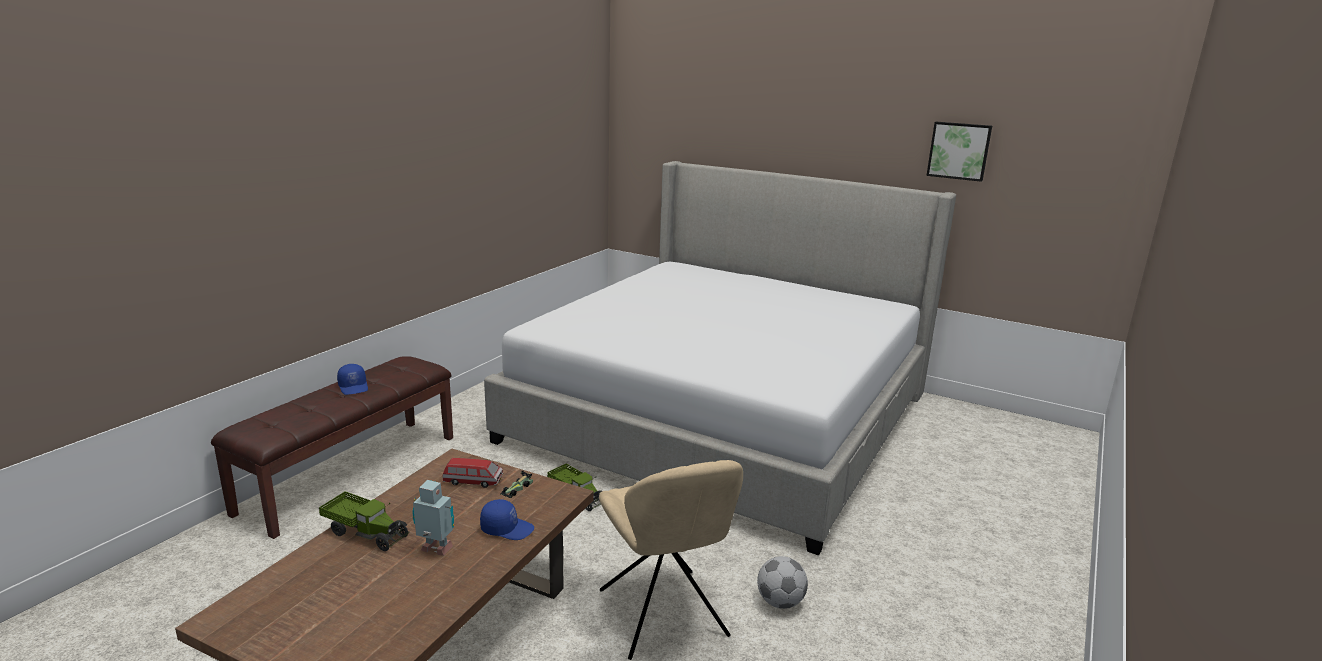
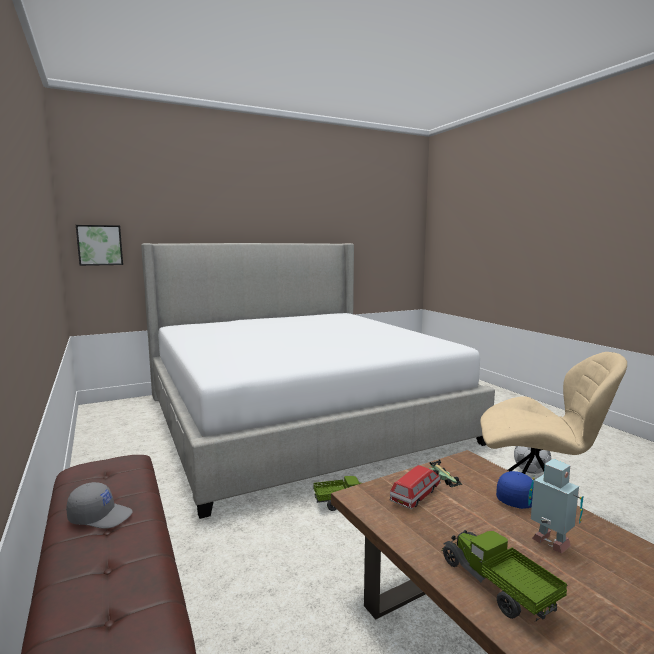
camera: 55 degrees left, 10 degrees down
(354, 387) = (101, 516): blue cap -> grey cap
(366, 533) = (496, 587): toy truck -> toy truck turned 90 degrees counterclockwise
(436, 550) = (550, 545): toy robot -> toy robot turned 90 degrees clockwise
(959, 151) = (341, 219): picture -> picture (100, 245)

